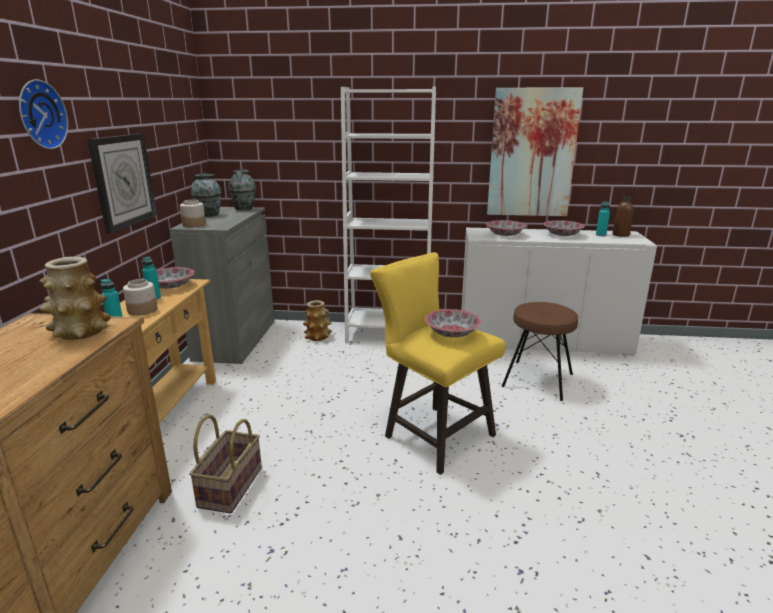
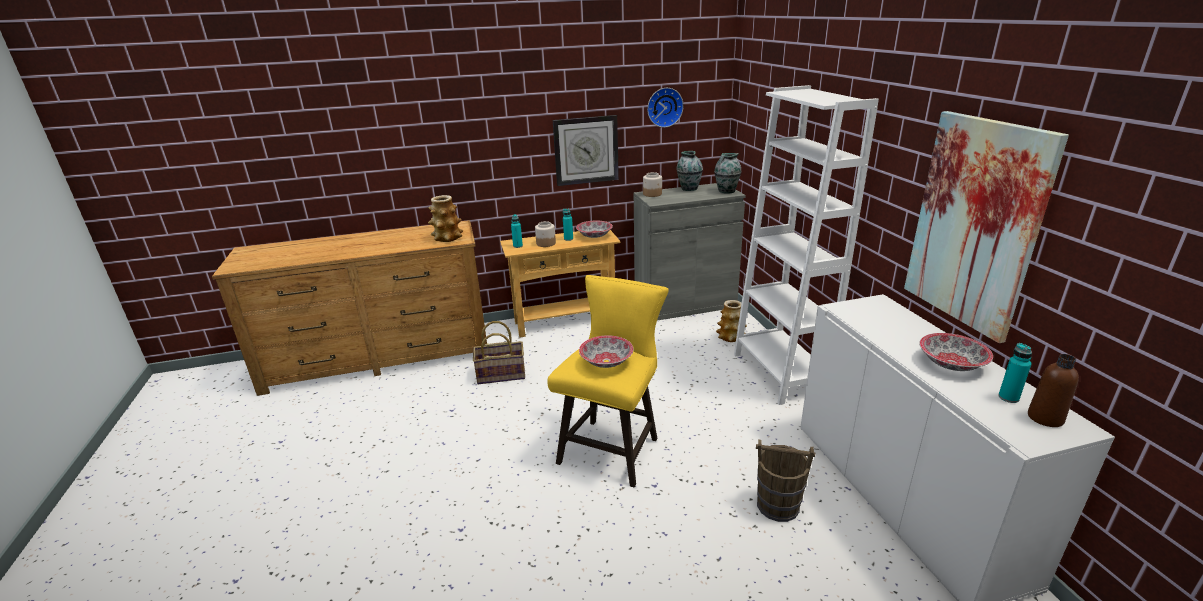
camera: 70 degrees right, 5 degrees up
(39, 115) = (510, 105): wall clock -> wall clock (664, 107)
(505, 235) = (881, 323): bowl -> none
(537, 380) = (778, 506): brown stool -> brown bucket

